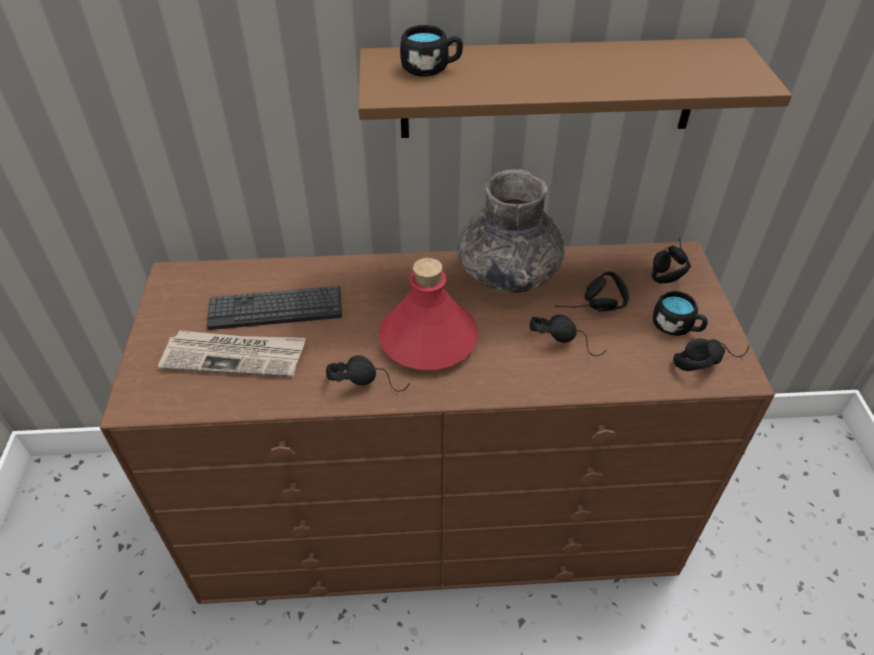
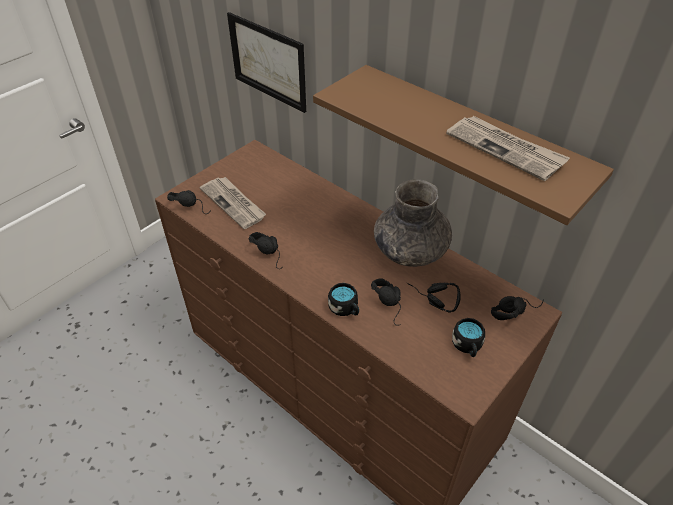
camera: 45 degrees right, 0 degrees up
(152, 122) = (268, 62): none -> picture
(275, 309) = (276, 193): keyboard -> none
(429, 340) = (323, 255): red bottle -> none
(431, 68) = (380, 92): black mug -> black mug (345, 309)
(644, 64) = (505, 149): none -> newspaper
(706, 359) = (459, 375): black headphones -> black headphones (192, 206)

